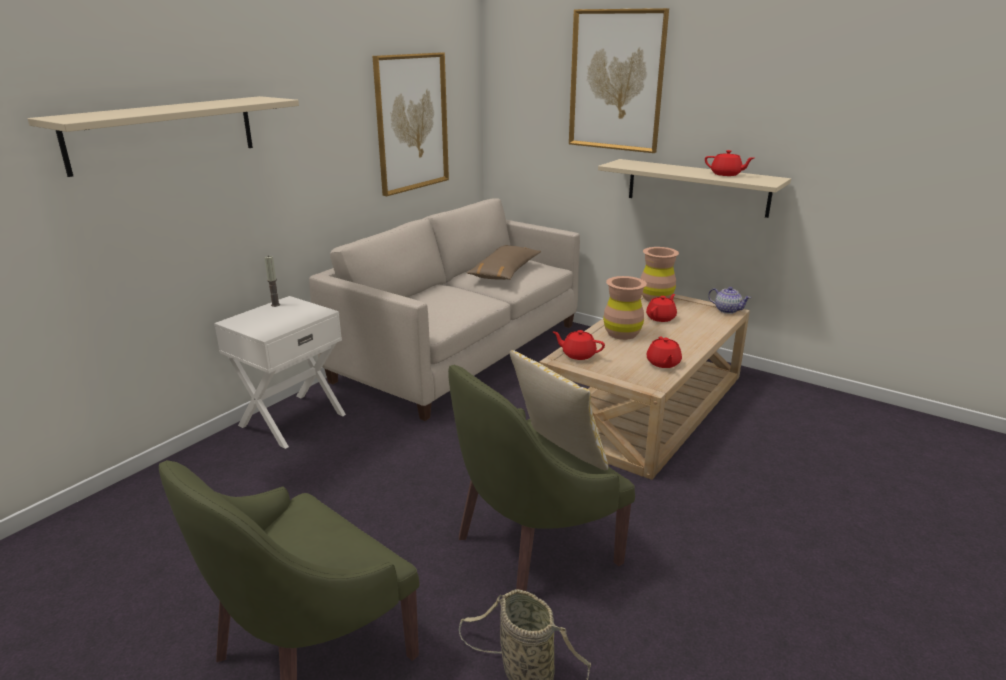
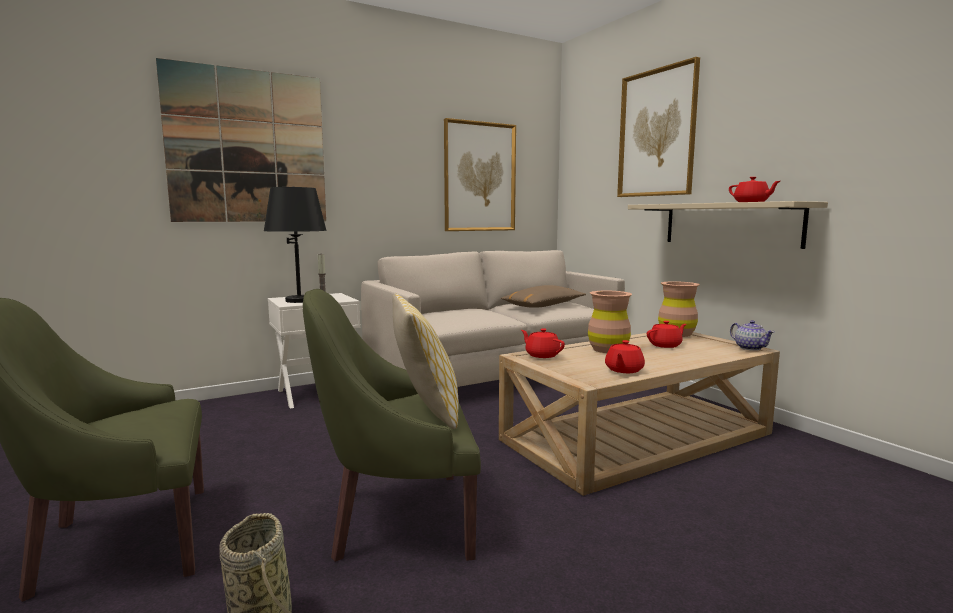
camera: 25 degrees right, 15 degrees down
(163, 133) = (248, 147): beige shelf -> picture
(267, 323) = (299, 300): none -> black table lamp

